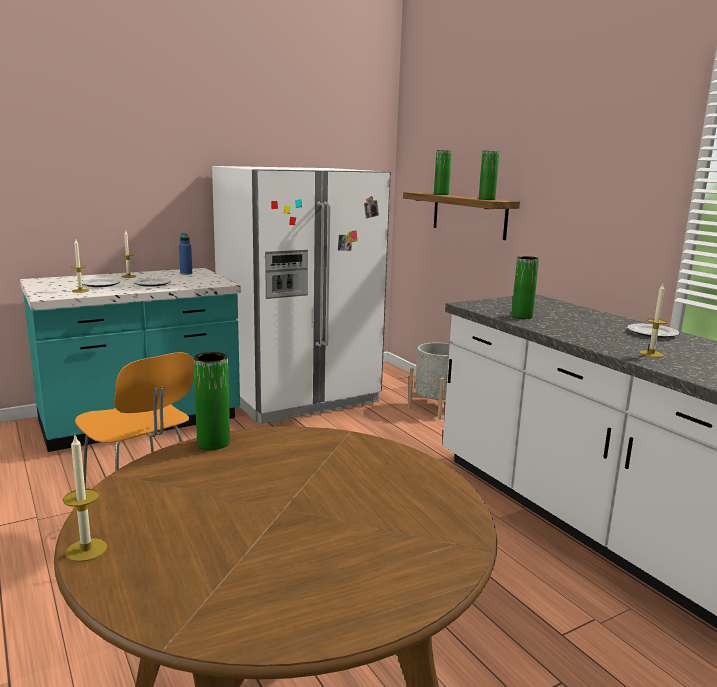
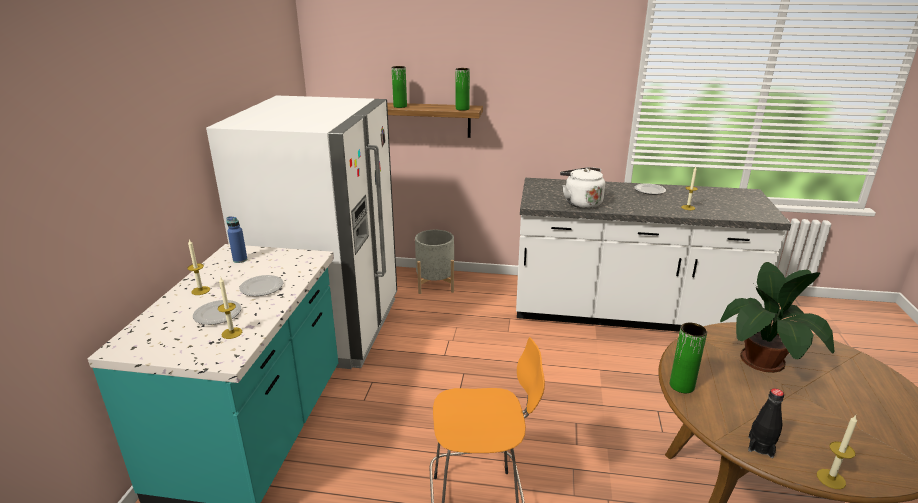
camera: 50 degrees left, 10 degrees up
(123, 499) = (760, 447): none -> black bottle
(336, 480) = (763, 362): none -> potted plant
(522, 316) = (581, 203): green vase -> white kettle

